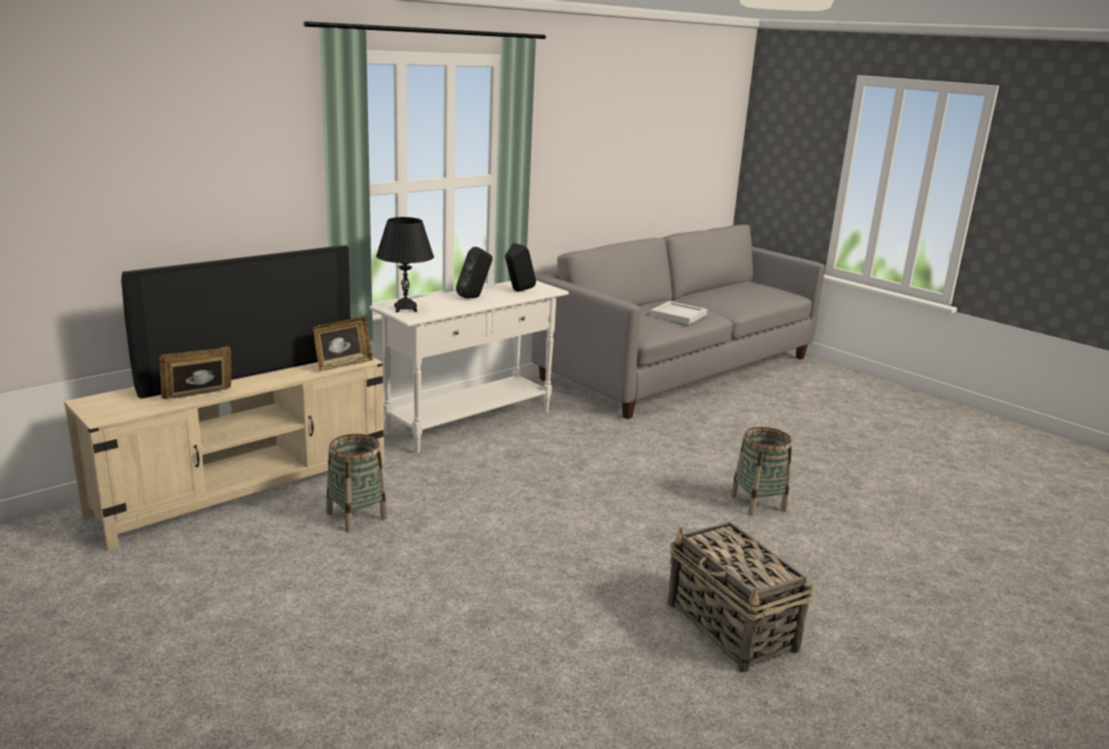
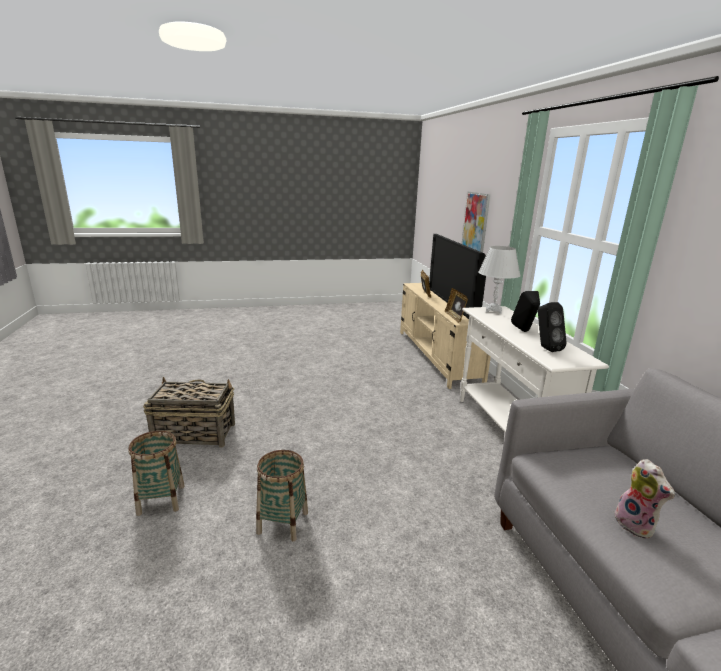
camera: 120 degrees right, 0 degrees up
(155, 220) = (476, 222): none -> picture
(356, 516) = (393, 372): basket -> basket (161, 500)
(405, 309) = (493, 311): black table lamp -> white table lamp
(678, 315) = (636, 525): white tray -> plush toy

